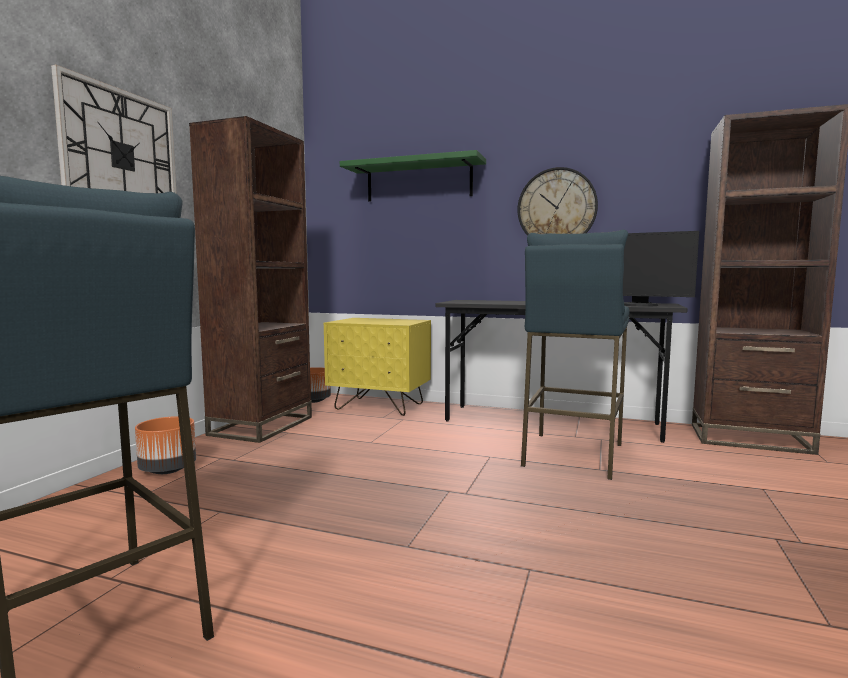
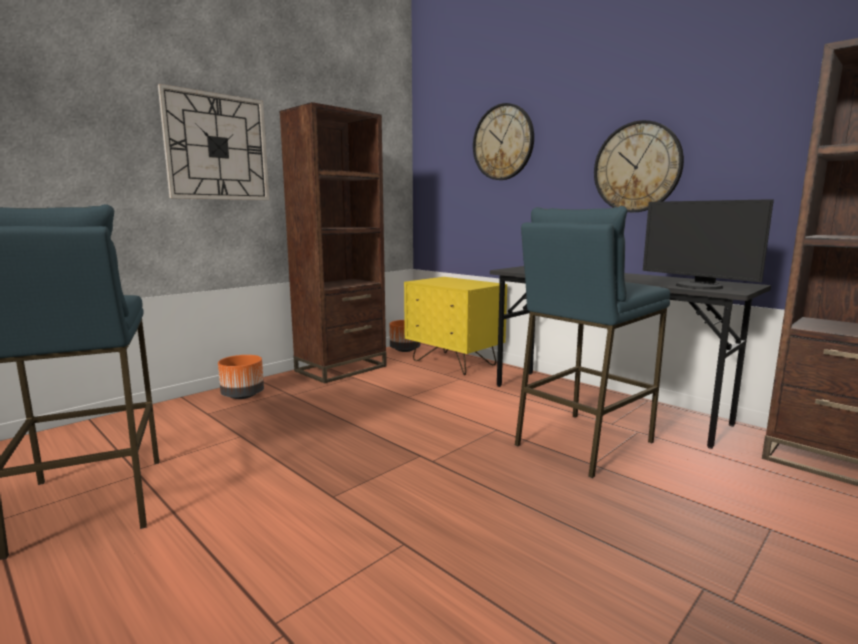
camera: 25 degrees right, 5 degrees up
(418, 181) = (503, 142): green shelf -> wall clock

